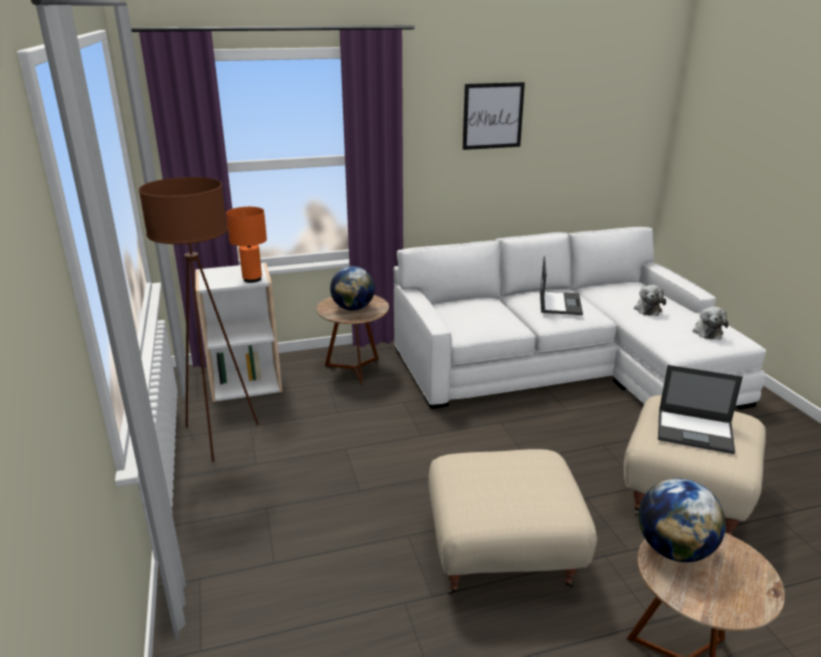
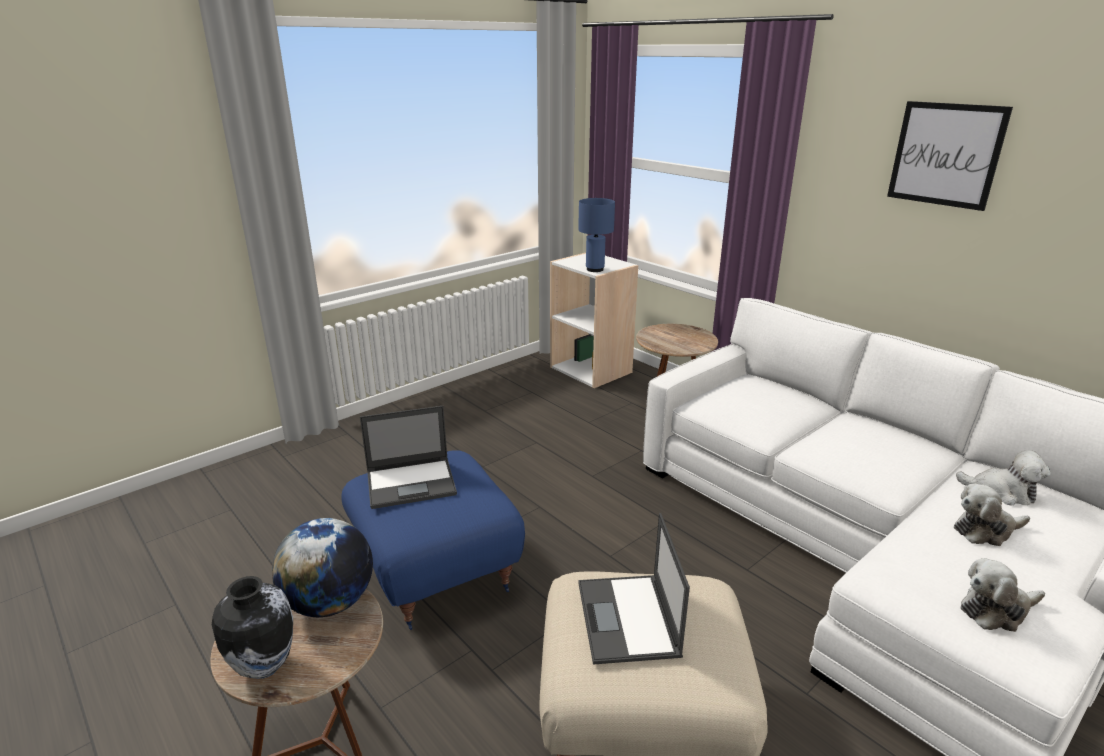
camera: 65 degrees right, 0 degrees up
(218, 436) = (507, 385): brown floor lamp -> none
(253, 279) = (595, 269): orange table lamp -> blue table lamp
(353, 308) = (672, 339): globe -> none
(501, 555) = (436, 570): beige ottoman -> blue ottoman
(560, 303) = (868, 446): laptop -> laptop (412, 483)
(615, 293) = (1001, 492): none -> plush toy
(746, 594) = (264, 666): none -> vase

